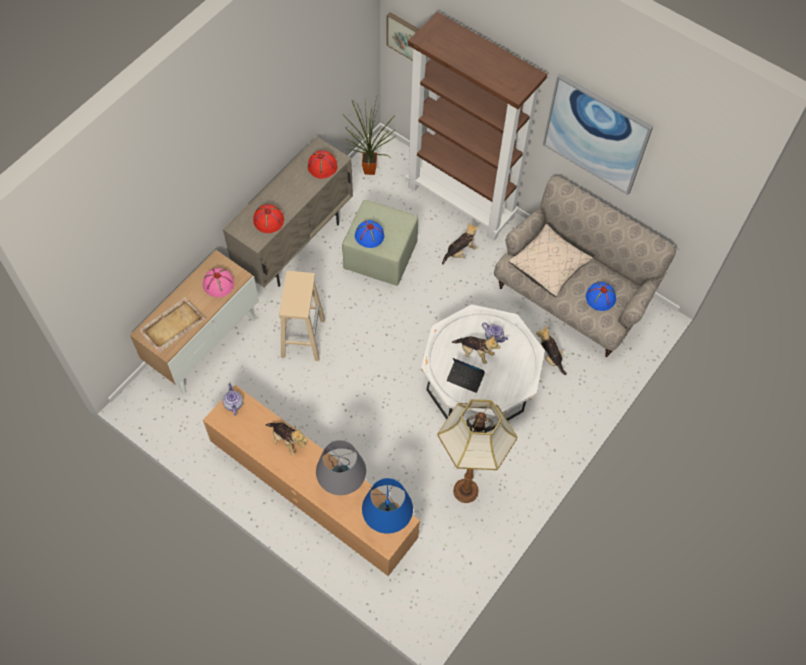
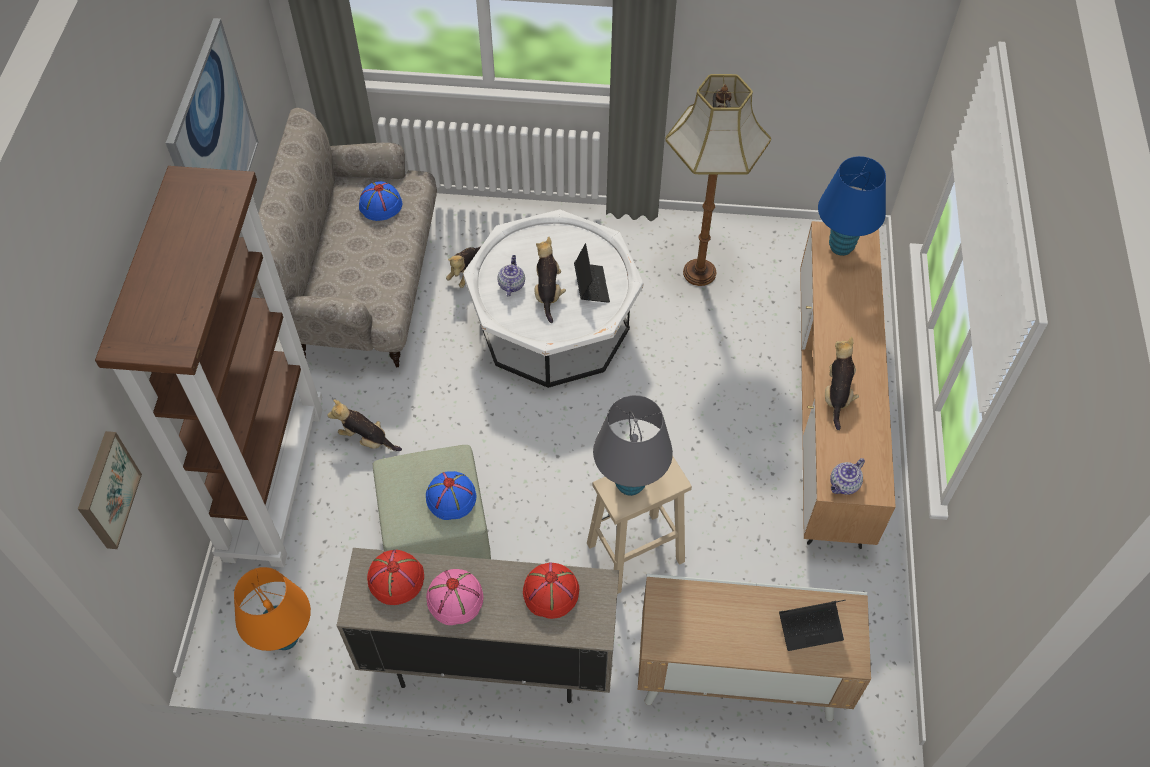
camera: 120 degrees left, 5 degrees down
(172, 326) = (810, 628): beige tray -> laptop
(218, 284) = (697, 612): pink hat -> pink hat (455, 599)
(342, 486) = (840, 309): grey table lamp -> grey table lamp (630, 484)
(369, 172) = (285, 638): potted plant -> orange table lamp
(549, 266) = (365, 273): beige pillow -> none

